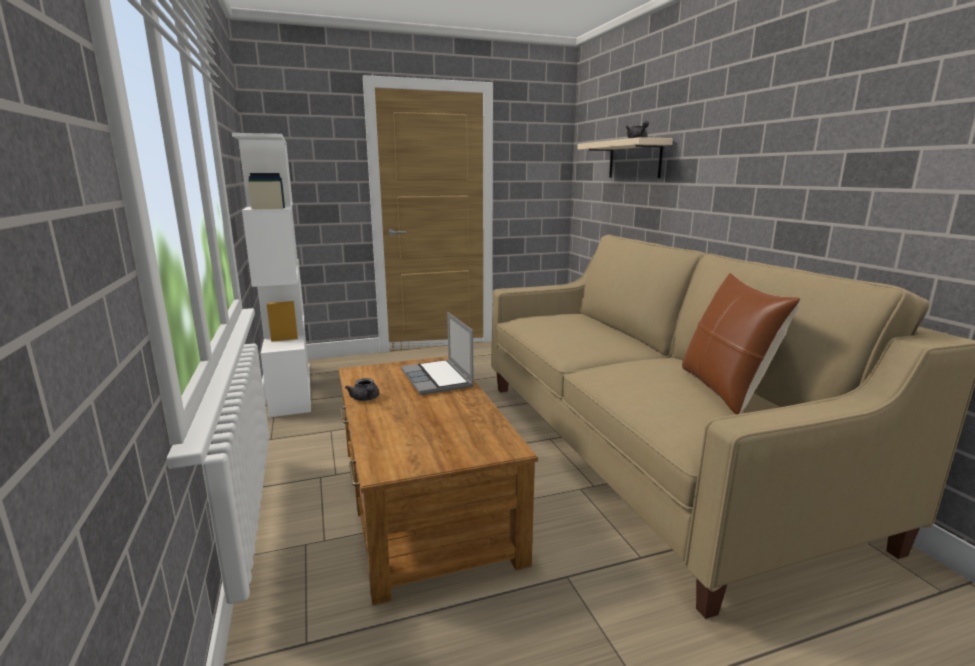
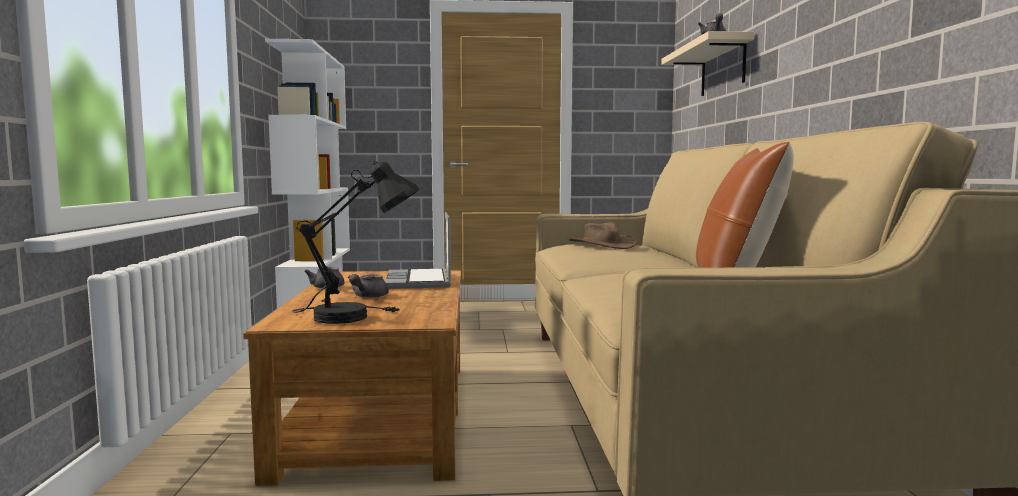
camera: 15 degrees right, 10 degrees down
(416, 411) = (367, 297): none -> grey teapot
(435, 445) = (354, 315): none -> black table lamp
(560, 321) = (602, 245): none -> brown hat

